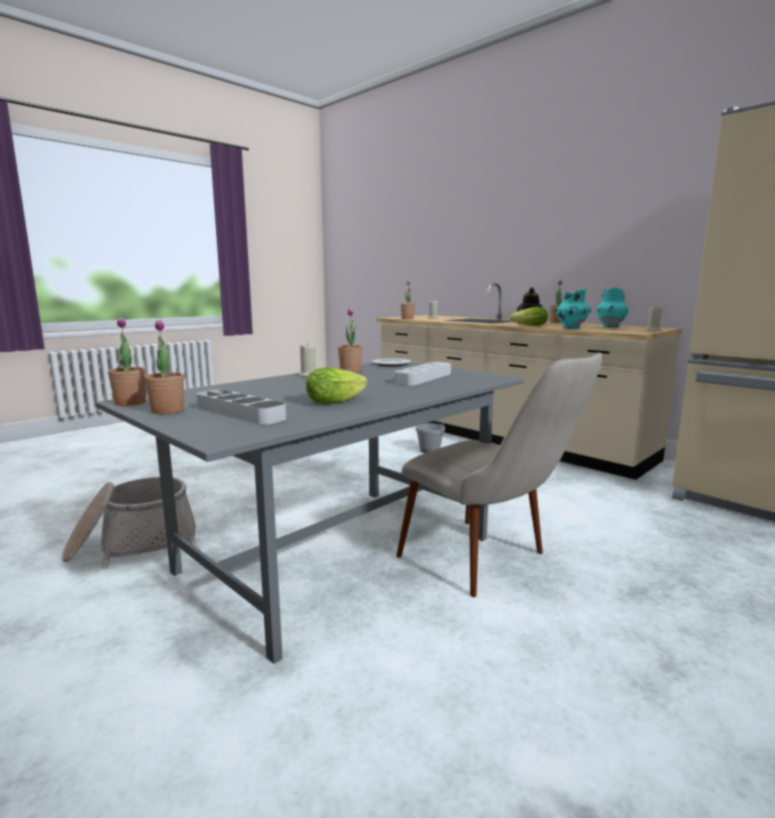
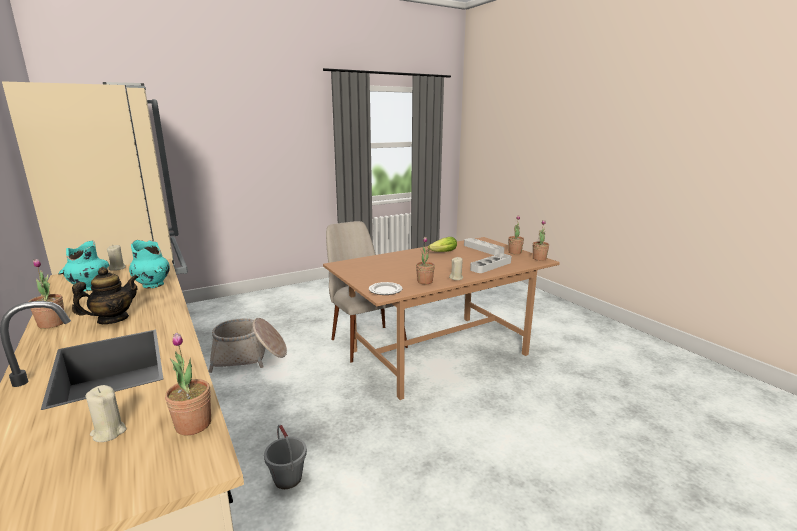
camera: 165 degrees left, 5 degrees up
(134, 544) = (566, 375): basket -> basket (249, 357)
(338, 553) = (438, 353): grey dining table -> brown dining table
(423, 378) = (383, 267): grey tray -> grey tray (491, 266)
(527, 326) = (164, 302): lettuce -> none

